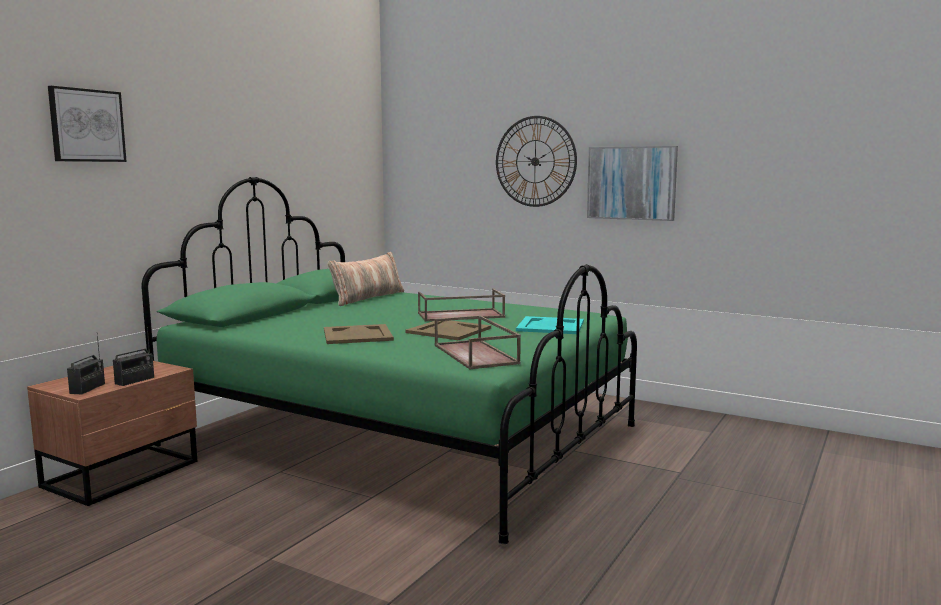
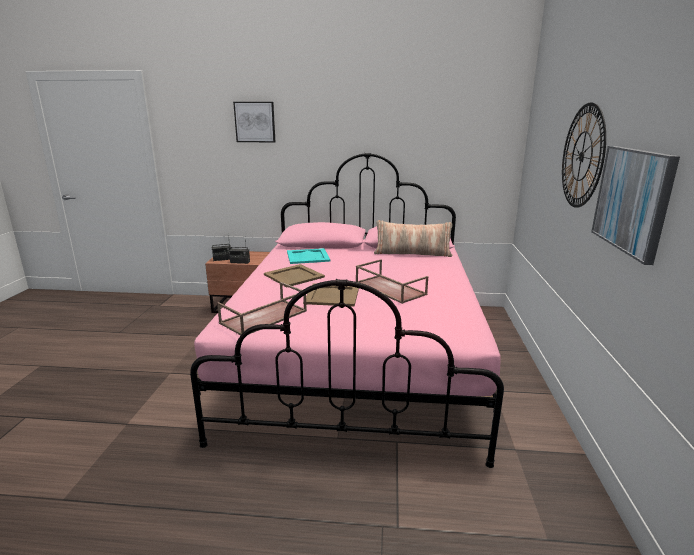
camera: 65 degrees right, 10 degrees up
(402, 436) = (358, 358): green bed -> pink bed
(551, 326) = (388, 326): turquoise tray -> turquoise tray (307, 256)

